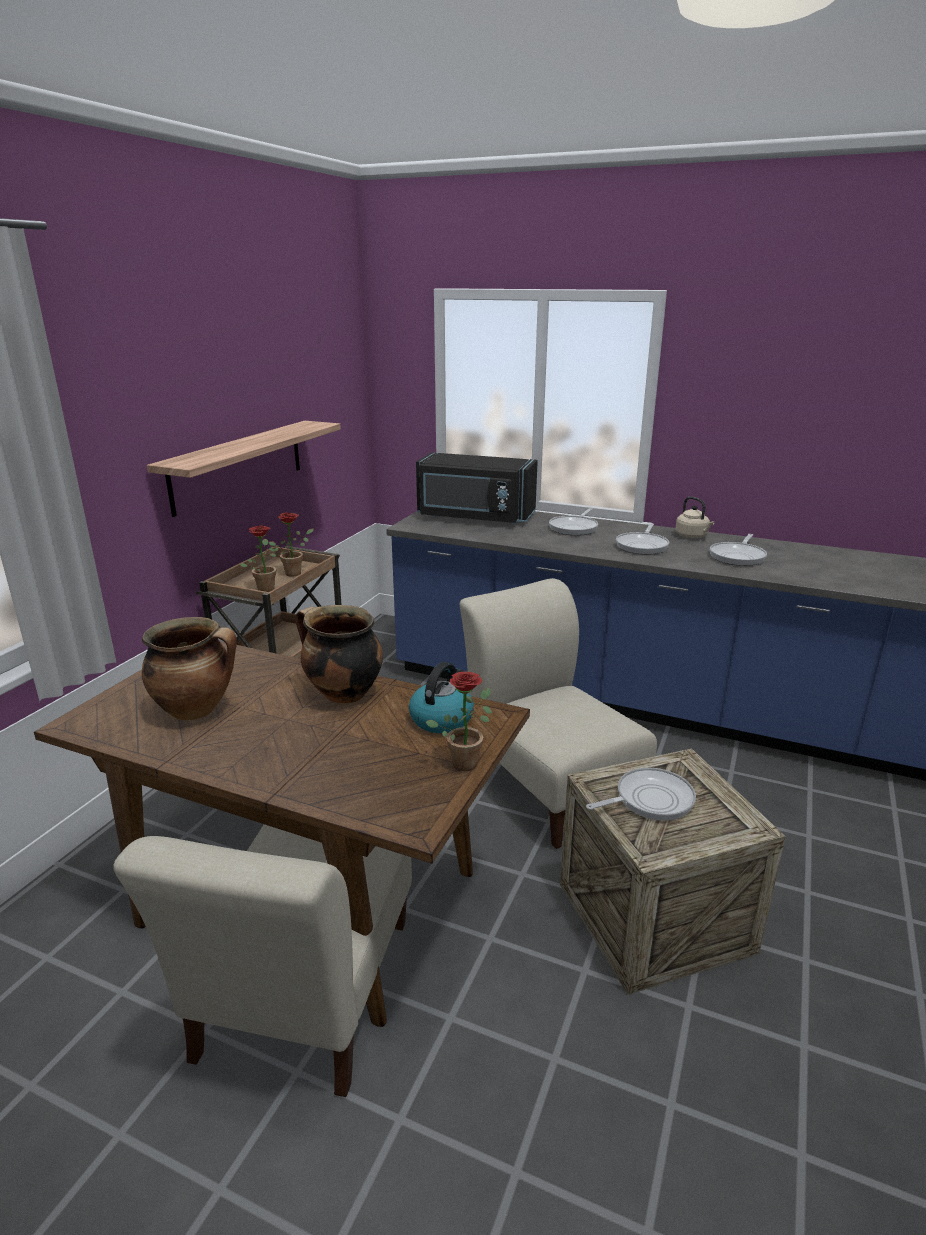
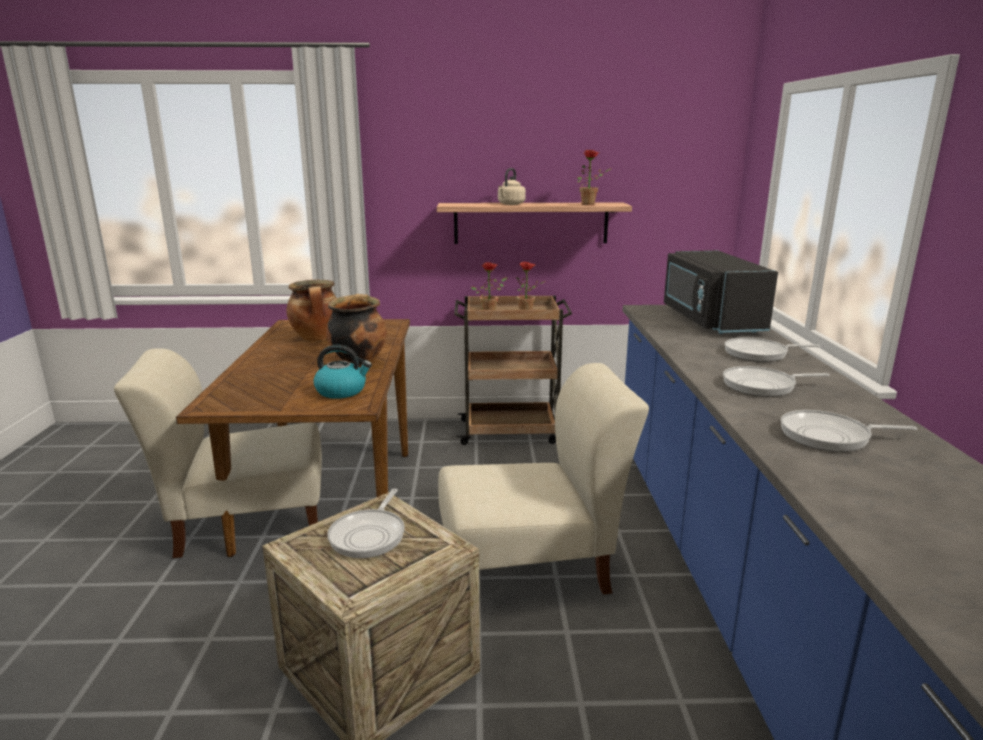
camera: 65 degrees right, 5 degrees down
(466, 760) = (287, 407): potted plant -> potted plant (590, 204)
(550, 785) = (532, 566): beige chair -> beige chair turned 45 degrees clockwise
(649, 800) = (369, 535): frying pan -> frying pan turned 60 degrees clockwise
(693, 536) = (858, 406): beige kettle -> beige kettle (510, 204)

